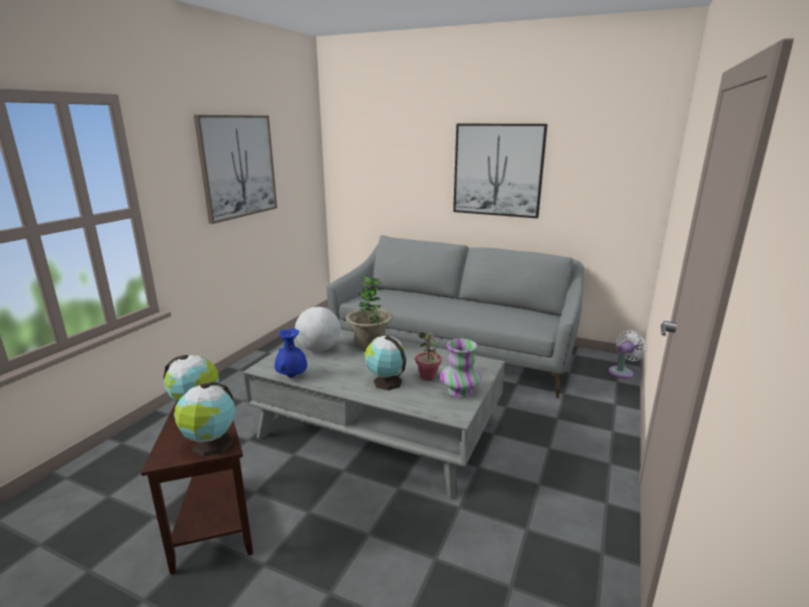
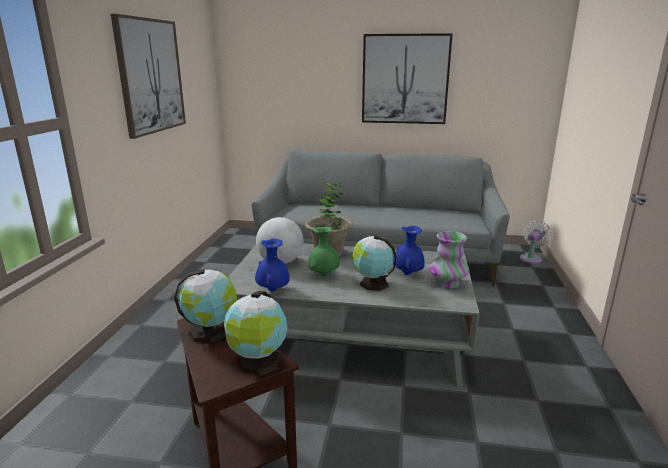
camera: 15 degrees left, 0 degrees up
(348, 367) = (324, 275): none -> green vase
(428, 376) = (407, 274): potted plant -> blue vase

